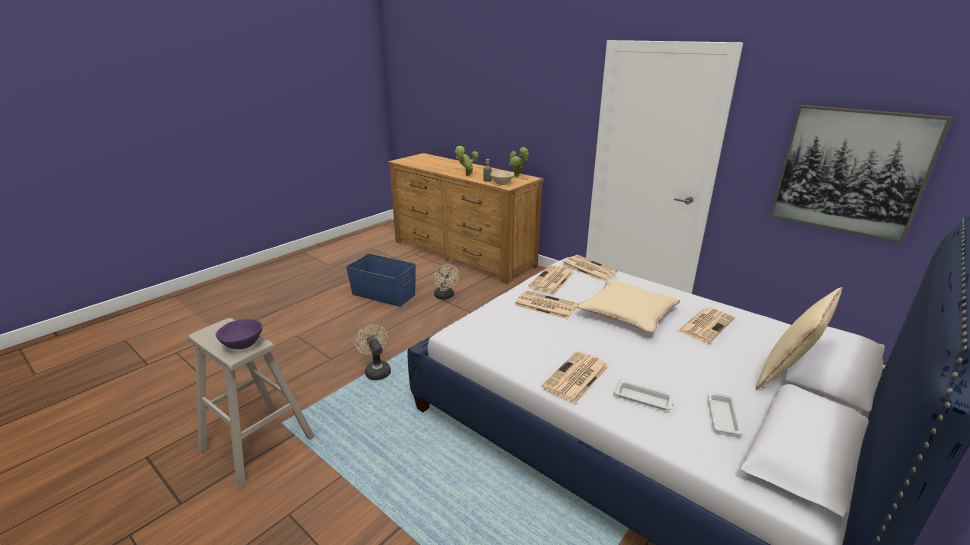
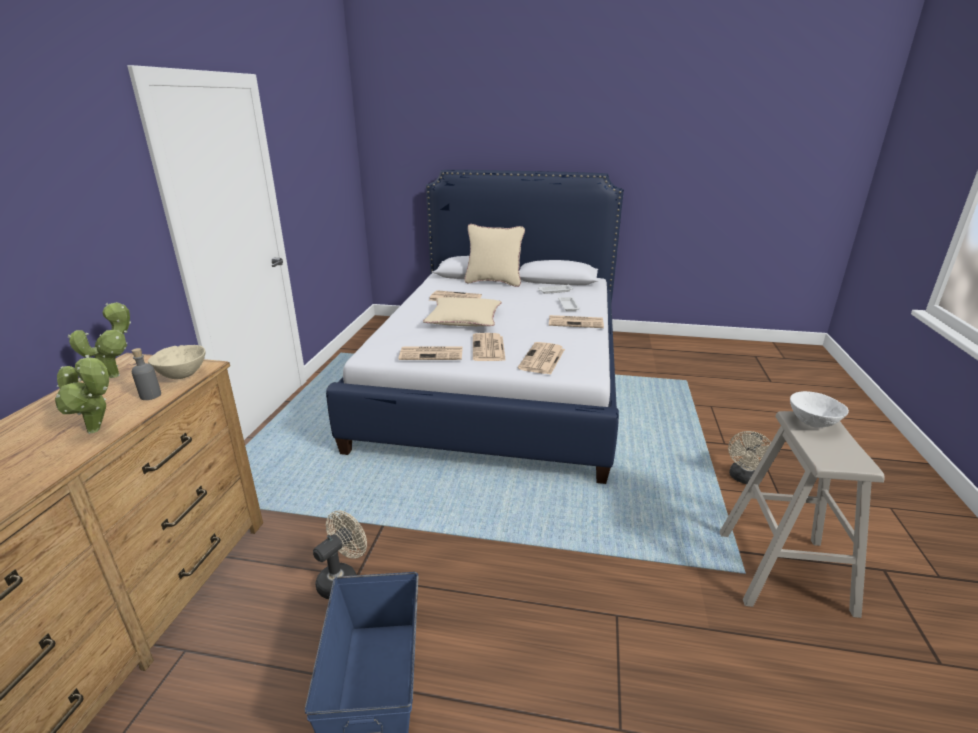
camera: 120 degrees left, 0 degrees up
(243, 345) = (811, 423): purple bowl -> white bowl
(376, 370) = (588, 549): beige fan -> beige fan (744, 479)
(587, 268) = (386, 342): newspaper -> newspaper (542, 359)
(850, 171) = (328, 182): picture -> none

